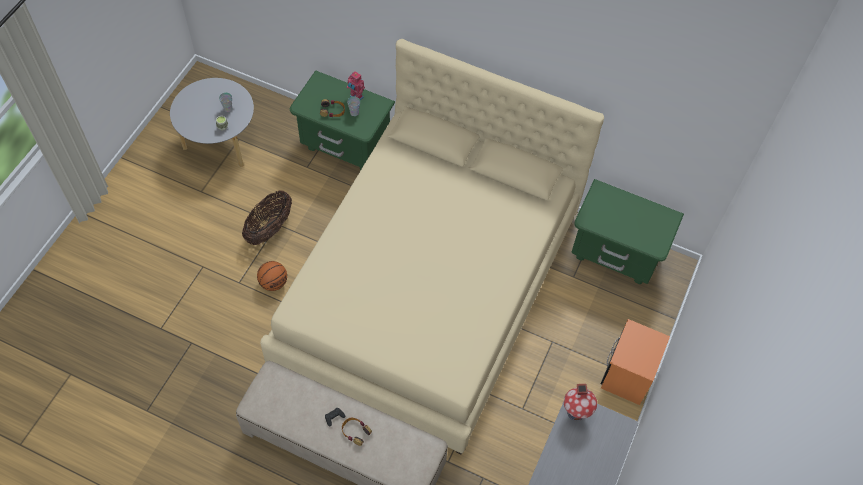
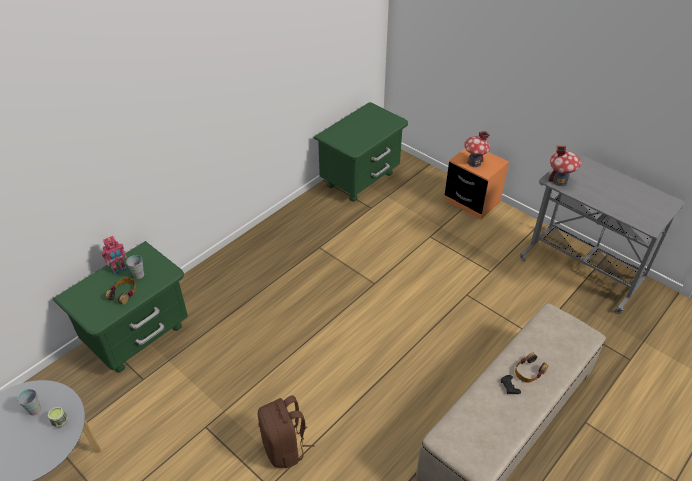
camera: 70 degrees left, 15 degrees down
(269, 228) = (208, 436): basket -> none
(273, 283) = (285, 447): basketball -> brown backpack
(429, 287) = (345, 306): beige bed -> none
(633, 345) = (474, 163): none -> toy house

